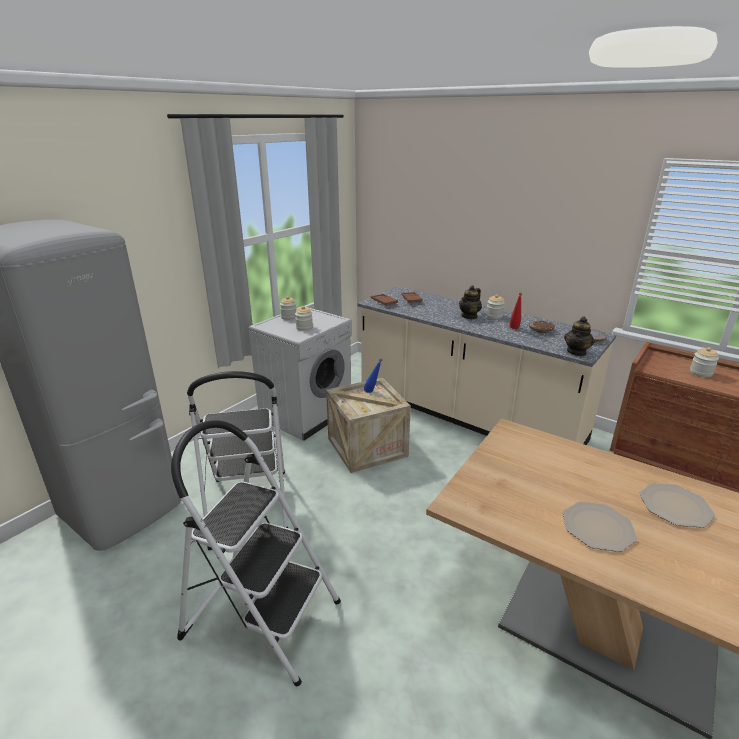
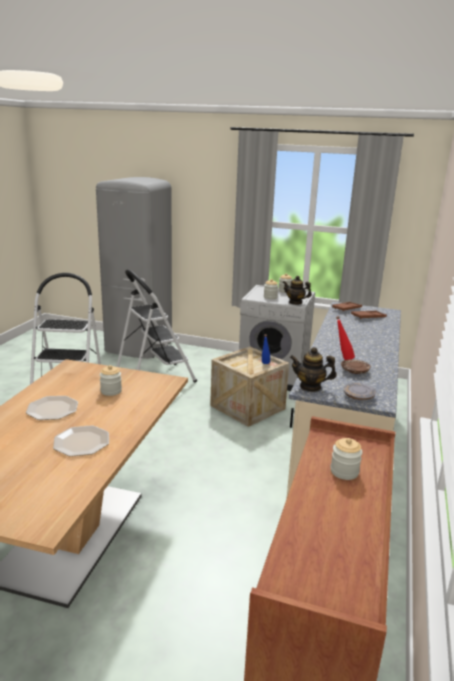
camera: 70 degrees right, 5 degrees down
(469, 316) = (354, 340): teapot -> teapot (295, 302)
(494, 316) = (369, 350): jar -> jar (111, 391)

